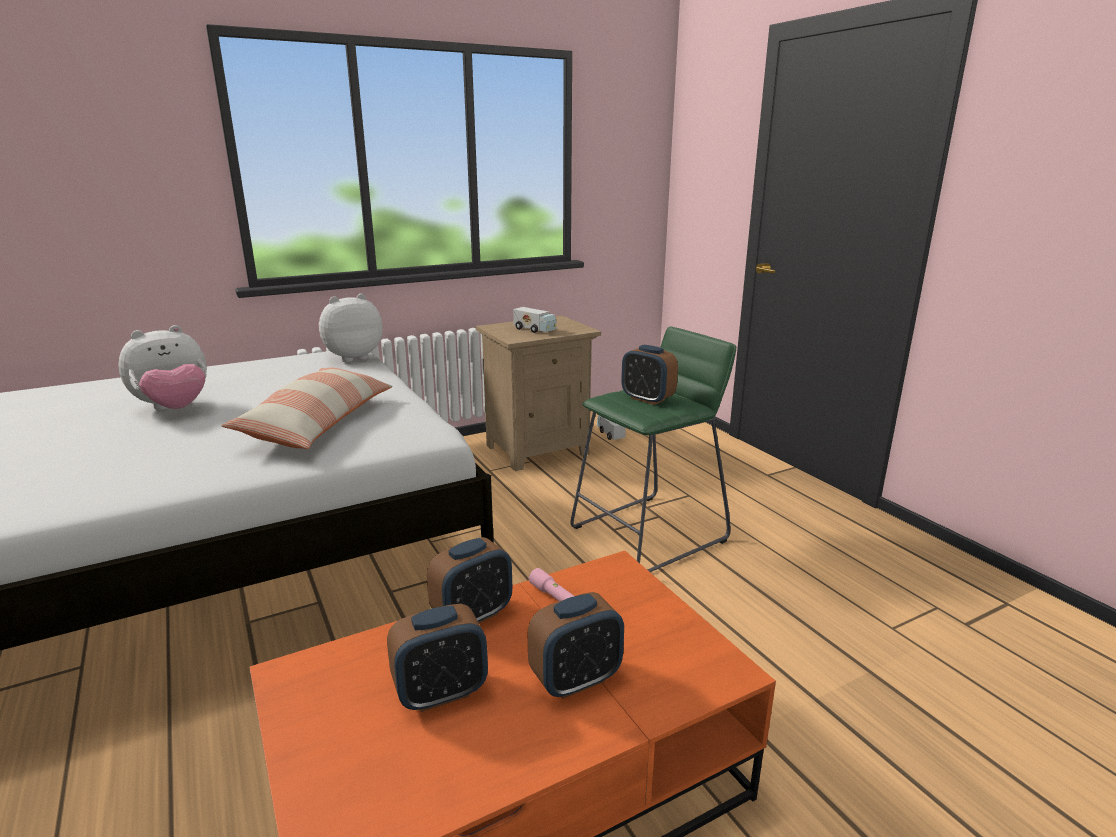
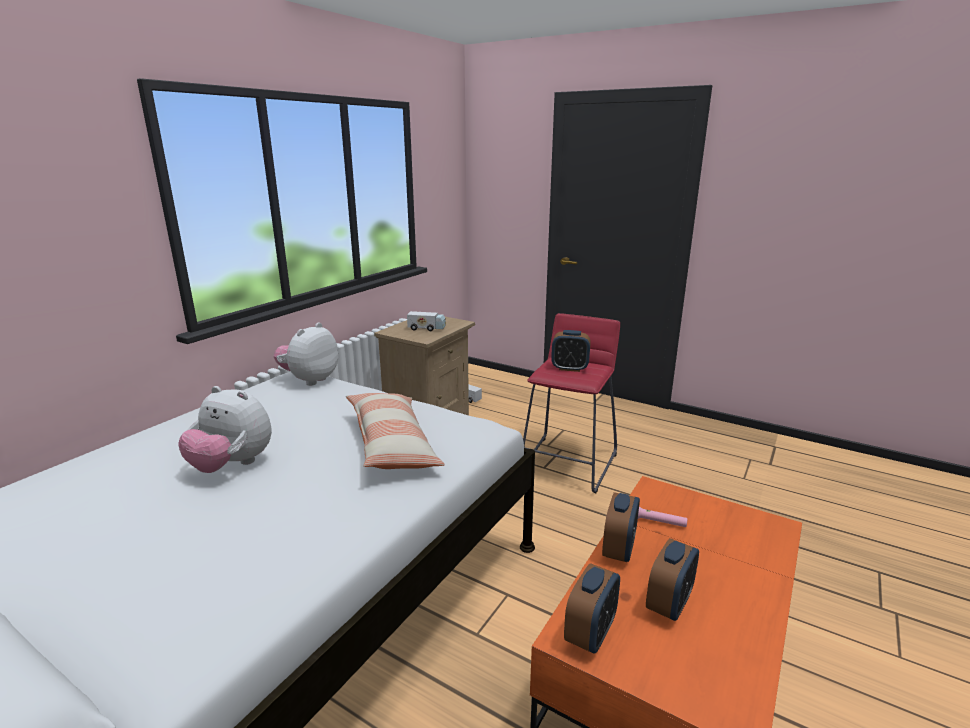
camera: 30 degrees left, 0 degrees up
(174, 409) = (232, 465): plush toy -> plush toy turned 90 degrees clockwise
(576, 680) = (722, 563): alarm clock -> alarm clock (590, 633)
(649, 533) = (568, 463): green stool -> red stool

